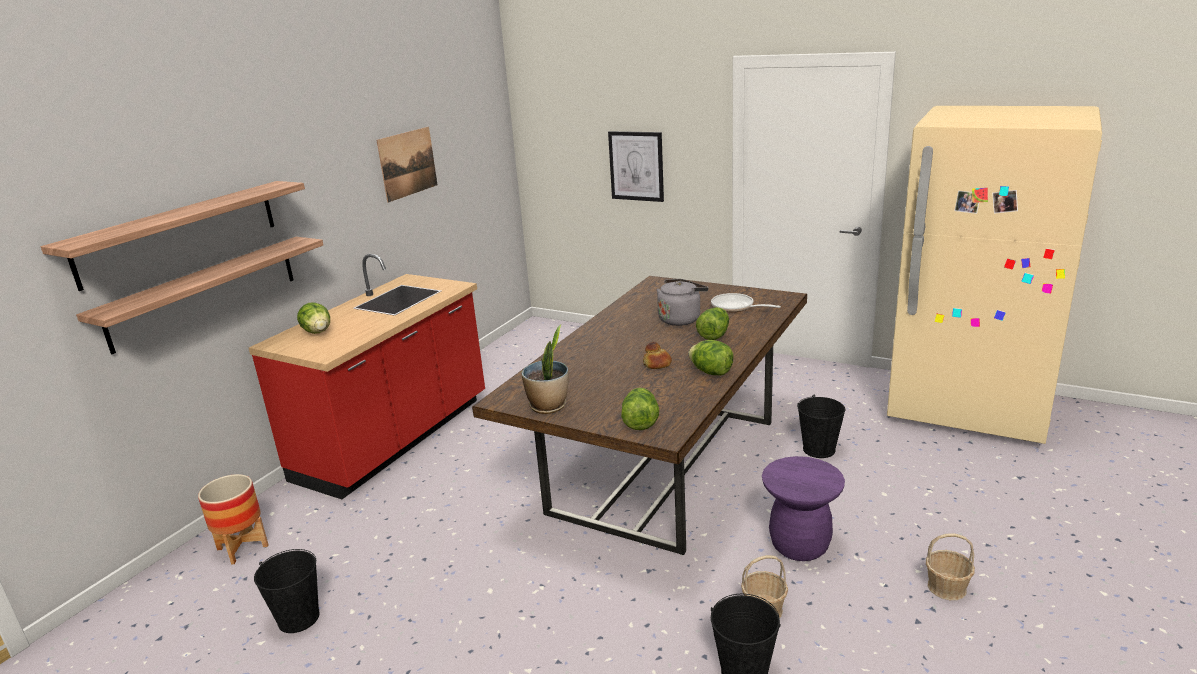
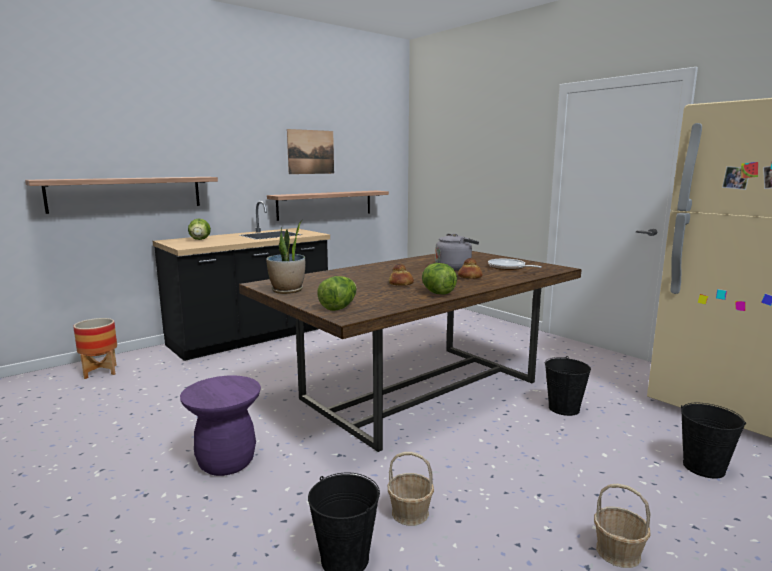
camera: 20 degrees right, 10 degrees down
(180, 232) = (115, 148): shelf -> shelf (325, 204)
(298, 618) = (80, 417): black bucket -> black bucket (704, 467)
(395, 439) = (251, 337): red counter -> black counter
(636, 166) = (483, 177): picture -> none
(714, 335) = (470, 277): lettuce -> bread
(799, 545) = (487, 473): purple stool -> purple stool (226, 462)

